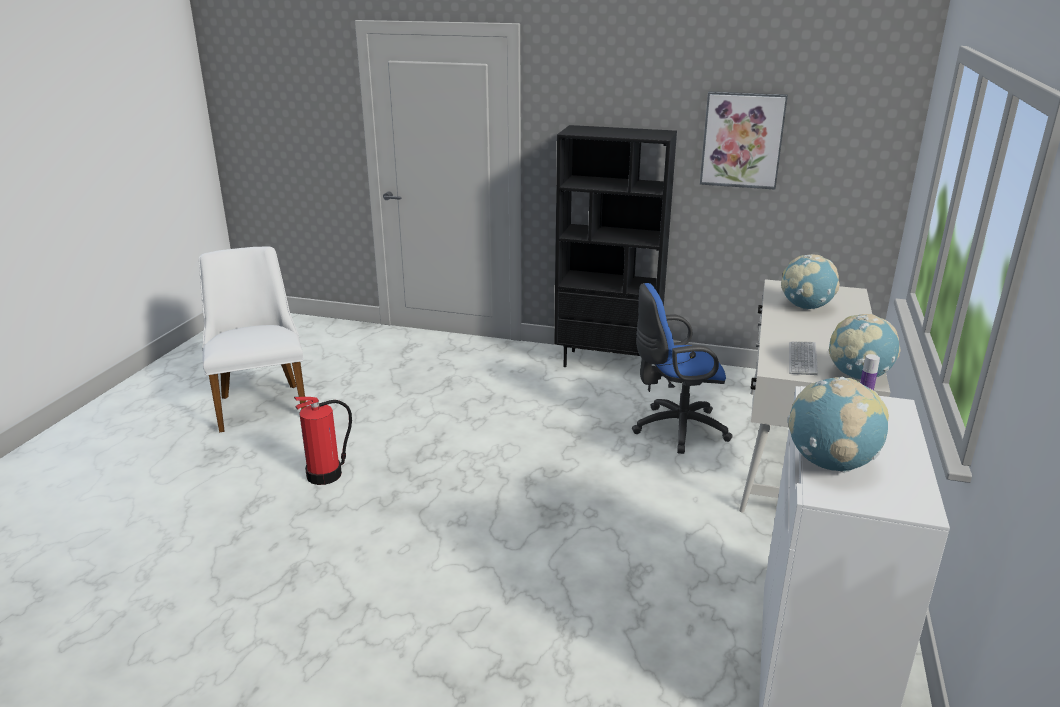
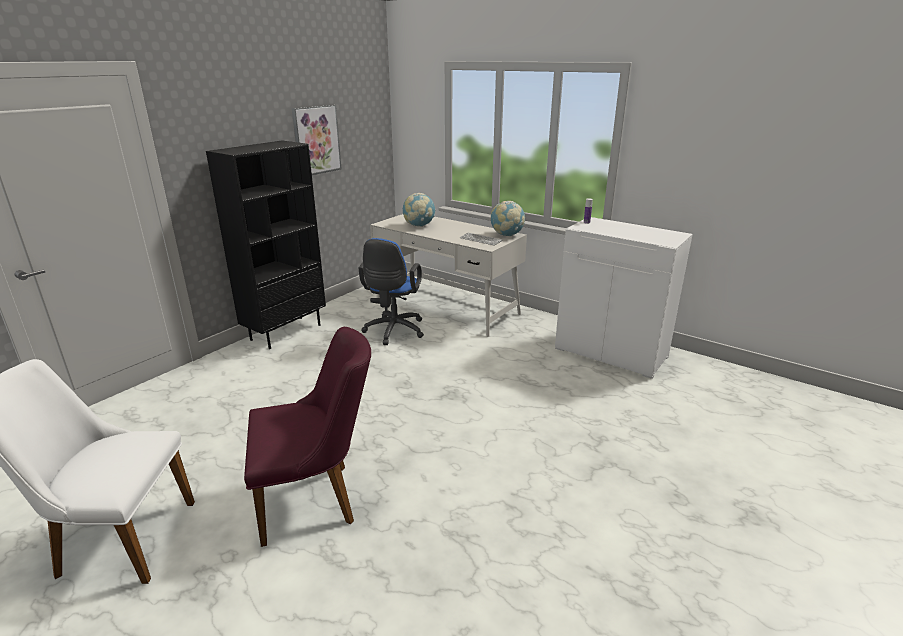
camera: 70 degrees left, 0 degrees up
(325, 474) = (317, 499): fire extinguisher -> purple chair
(830, 463) = (643, 238): globe -> none

